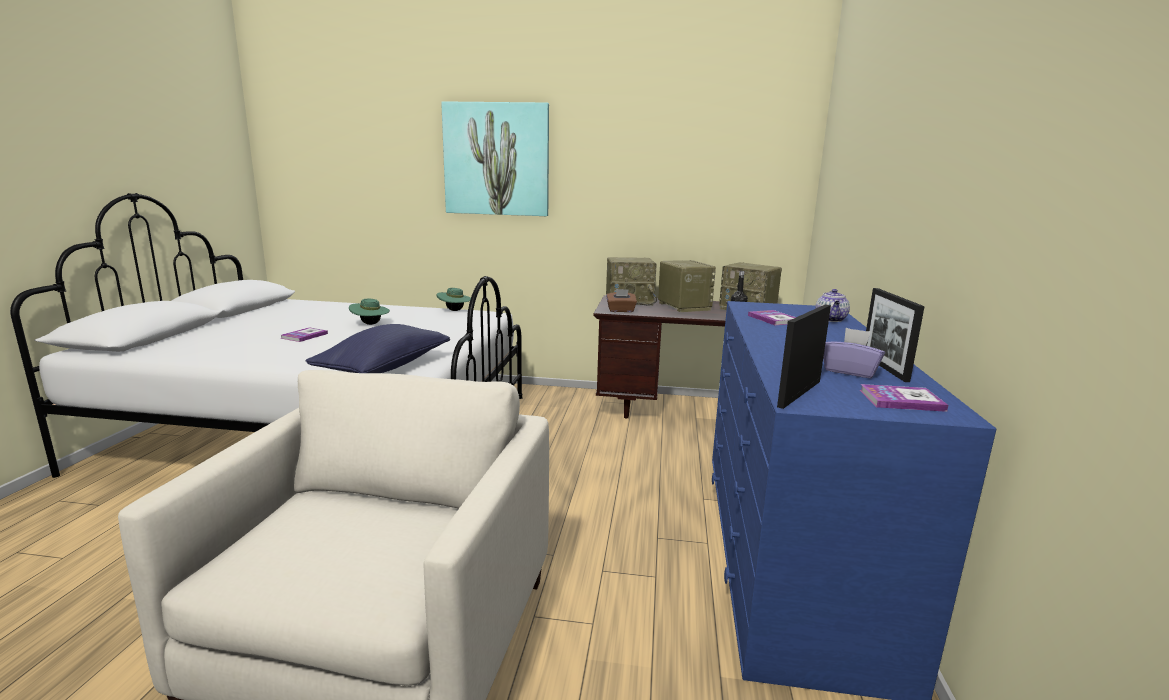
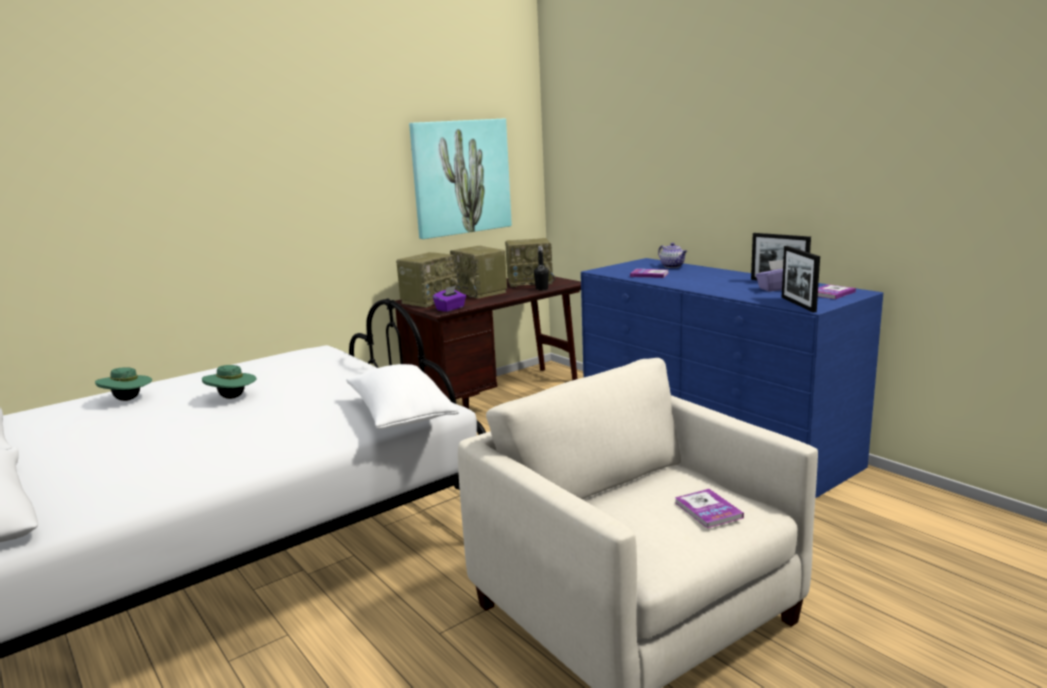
camera: 45 degrees left, 0 degrees up
(304, 336) = (204, 431): book -> book (708, 510)
(384, 368) = (400, 415): blue pillow -> white pillow
(455, 310) = (271, 359): green hat -> green hat (128, 400)
(496, 159) = (246, 168): picture -> picture (461, 177)
(621, 310) = (450, 309): brown tissue box -> purple tissue box
(683, 306) = (481, 292): radio -> radio turned 150 degrees counterclockwise

